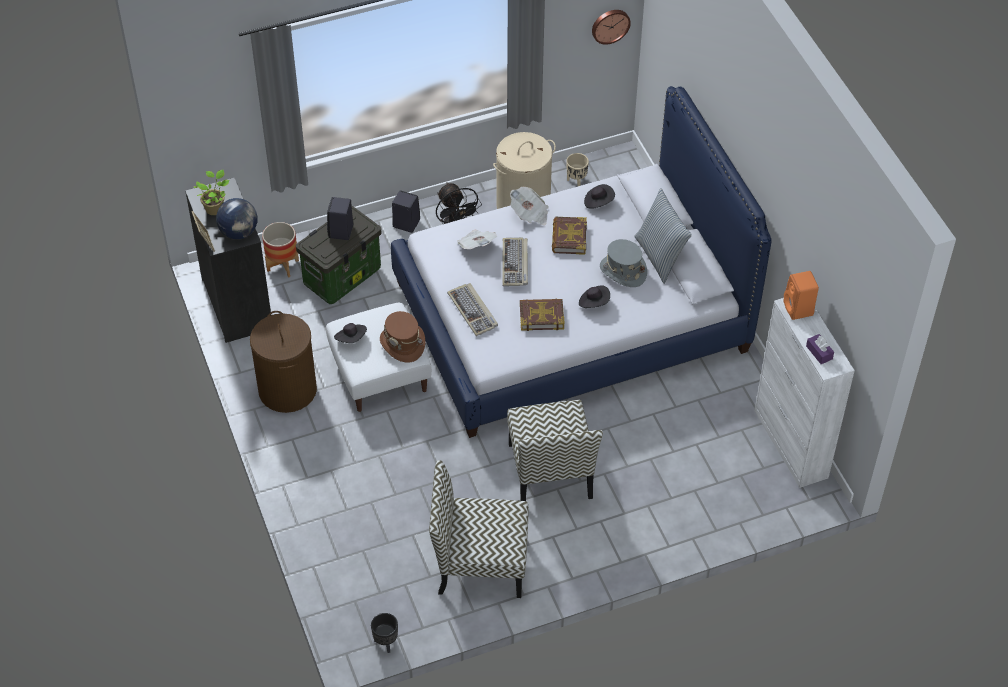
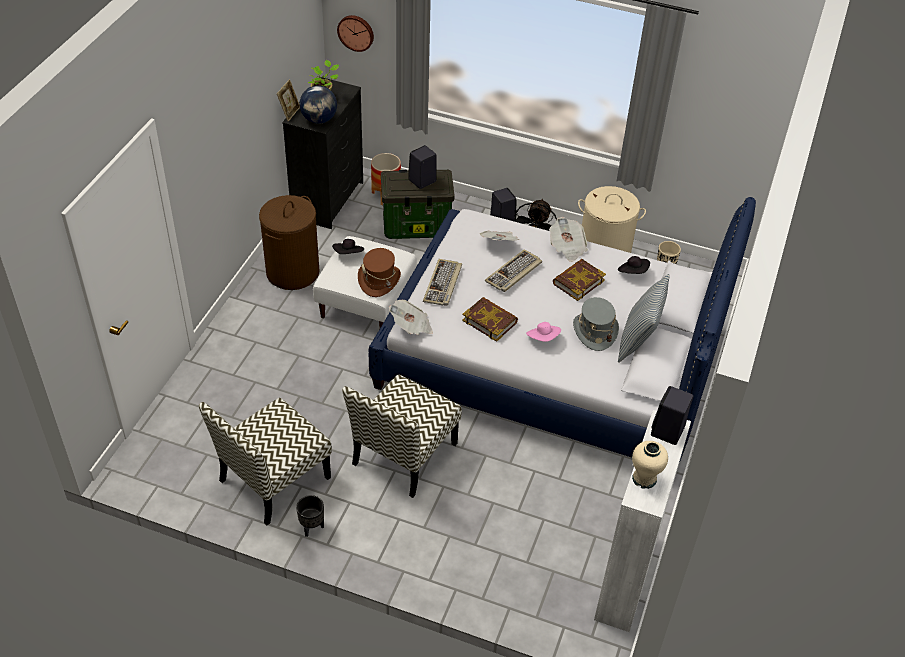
camera: 40 degrees right, 5 degrees down
(386, 643) = (144, 484): black planter -> black planter (311, 528)
(479, 564) = (273, 480): chair -> chair turned 90 degrees counterclockwise
(490, 362) = (411, 326): none -> newspaper
(594, 302) = (543, 338): black hat -> pink hat
(610, 25) = (746, 129): wall clock -> wall clock (356, 32)
(799, 309) = (667, 432): orange speaker -> black speaker
(819, 352) = (644, 479): purple tissue box -> beige vase

